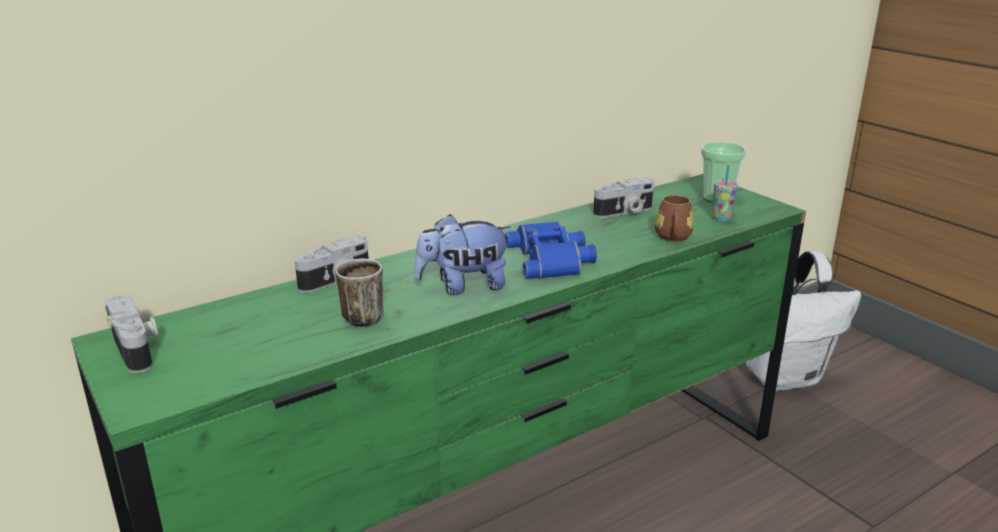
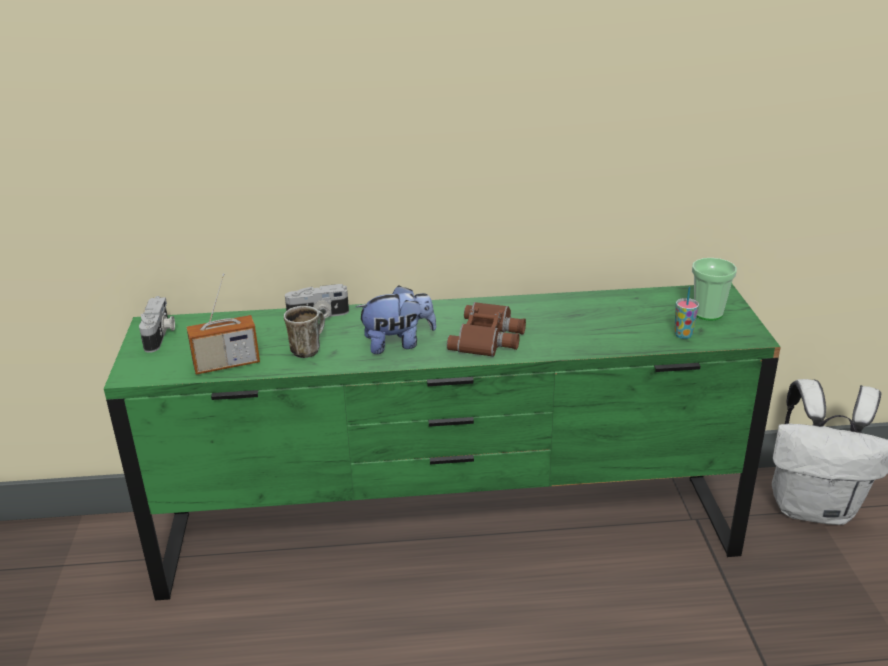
camera: 30 degrees right, 5 degrees up
(273, 357) = (226, 364): none -> radio
(463, 286) = (398, 344): plush toy -> plush toy turned 150 degrees clockwise
(552, 259) = (489, 337): blue binoculars -> brown binoculars
(624, 212) = (602, 307): camera -> none
(673, 238) = (613, 343): brown mug -> none

